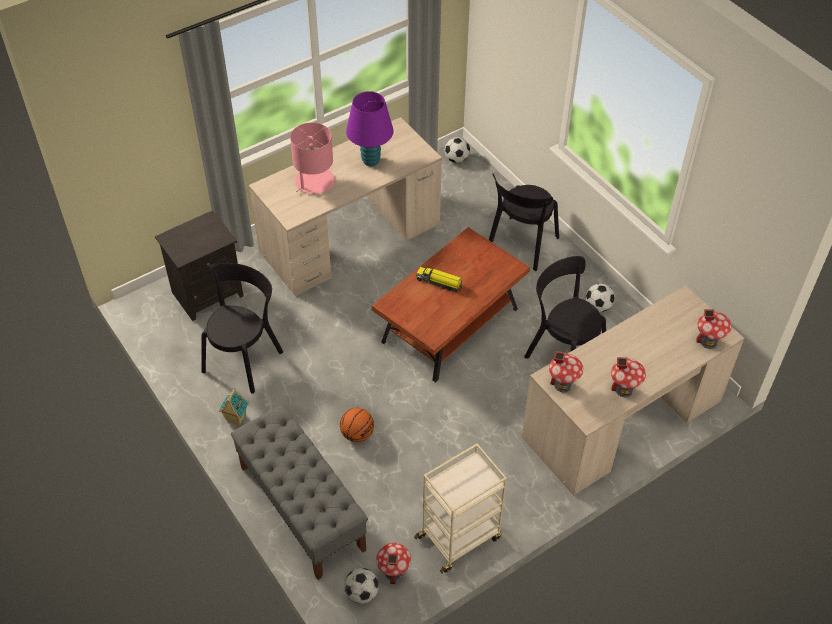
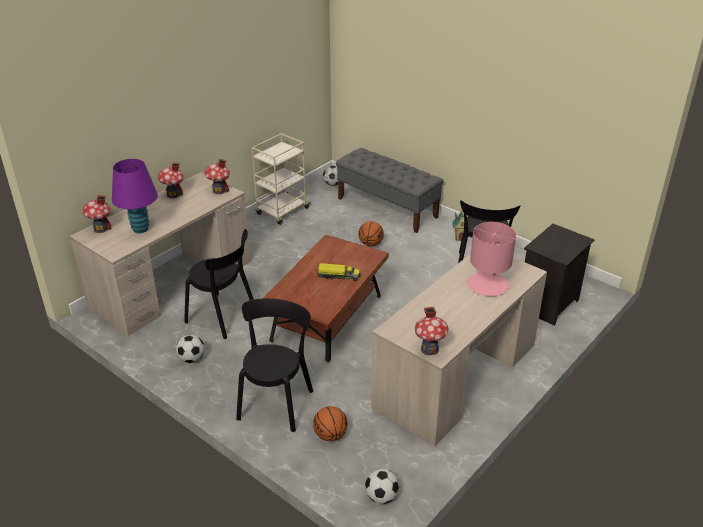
camera: 165 degrees right, 15 degrees down
(371, 160) = (445, 313): purple table lamp -> purple table lamp (140, 229)
(393, 572) = (318, 193): toy house -> toy house (429, 349)
(481, 209) = (330, 435): none -> basketball

